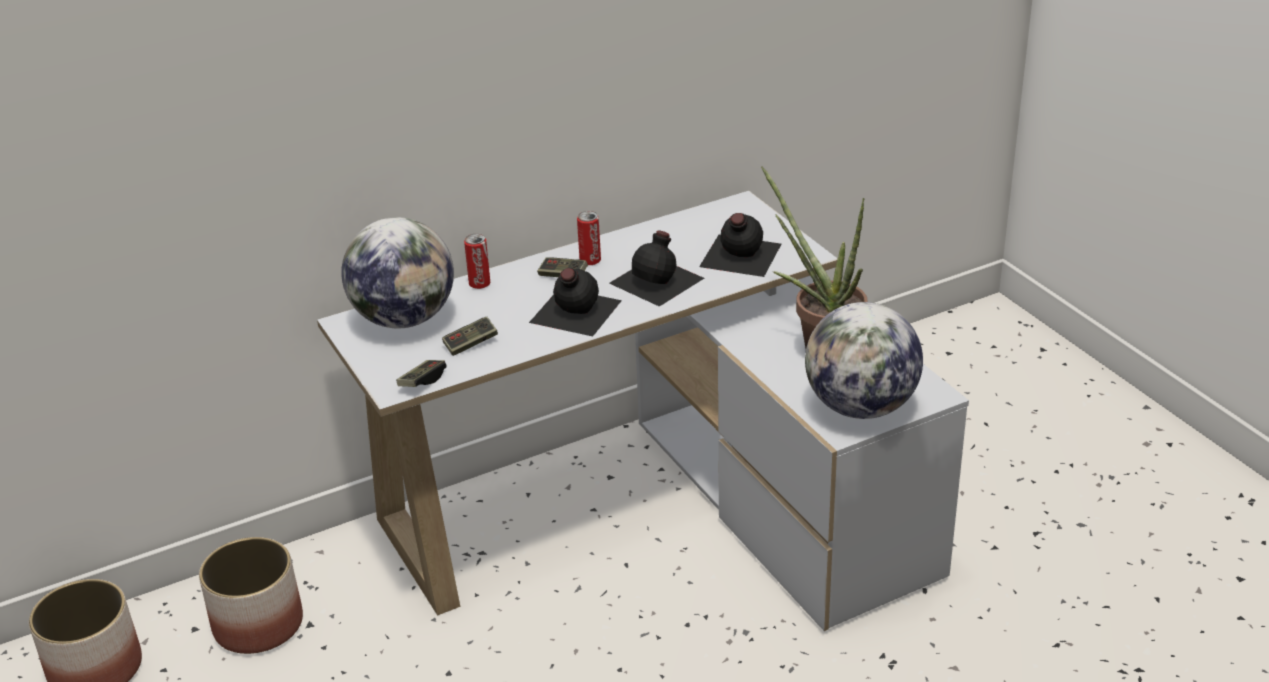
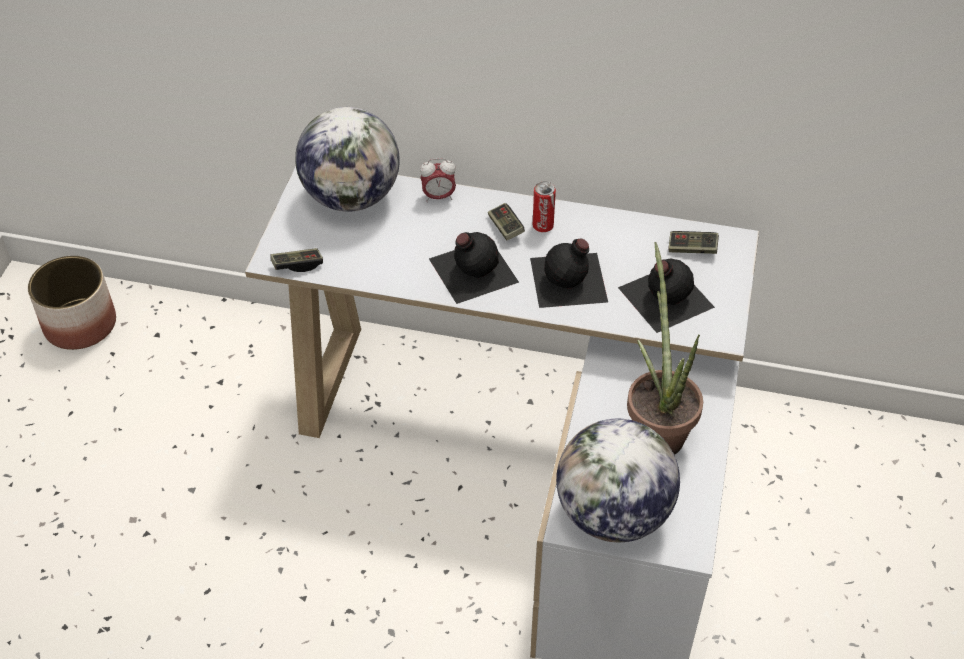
camera: 40 degrees right, 15 degrees up
(258, 624) = (192, 358): planter -> none
(470, 344) = (367, 252): game controller -> game controller (692, 249)
(479, 284) = (438, 197): can -> alarm clock

